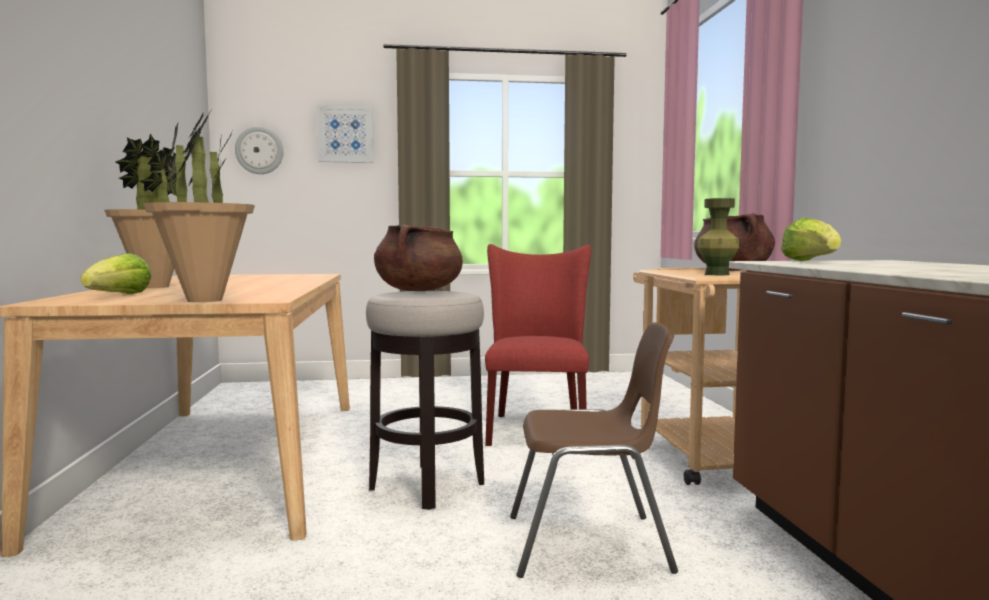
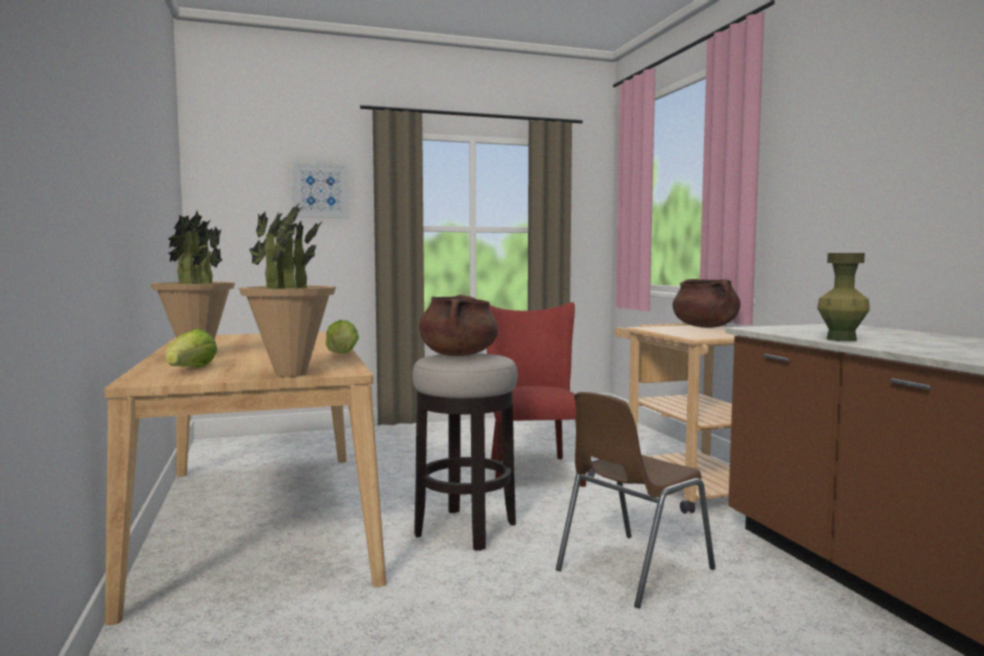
camera: 10 degrees left, 0 degrees up
(259, 150) = (234, 205): wall clock -> none
(590, 544) = (631, 569): brown chair -> brown chair turned 150 degrees clockwise
(717, 274) = (702, 334): green vase -> green vase (841, 339)
(811, 261) = (791, 328): lettuce -> lettuce (342, 355)

